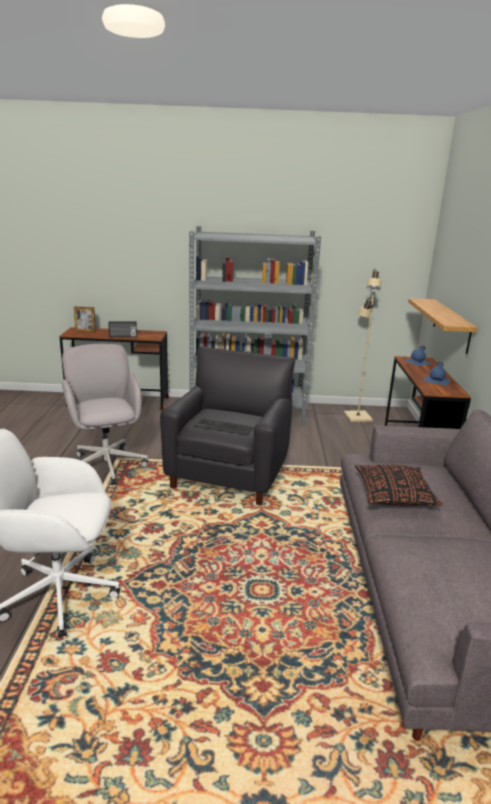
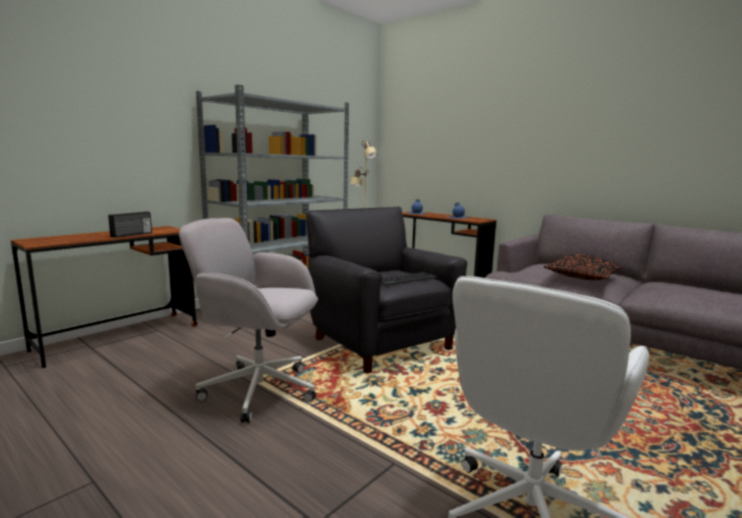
camera: 50 degrees left, 10 degrees down
(85, 331) = (56, 239): picture frame -> none
(451, 325) = (438, 178): shelf -> none

